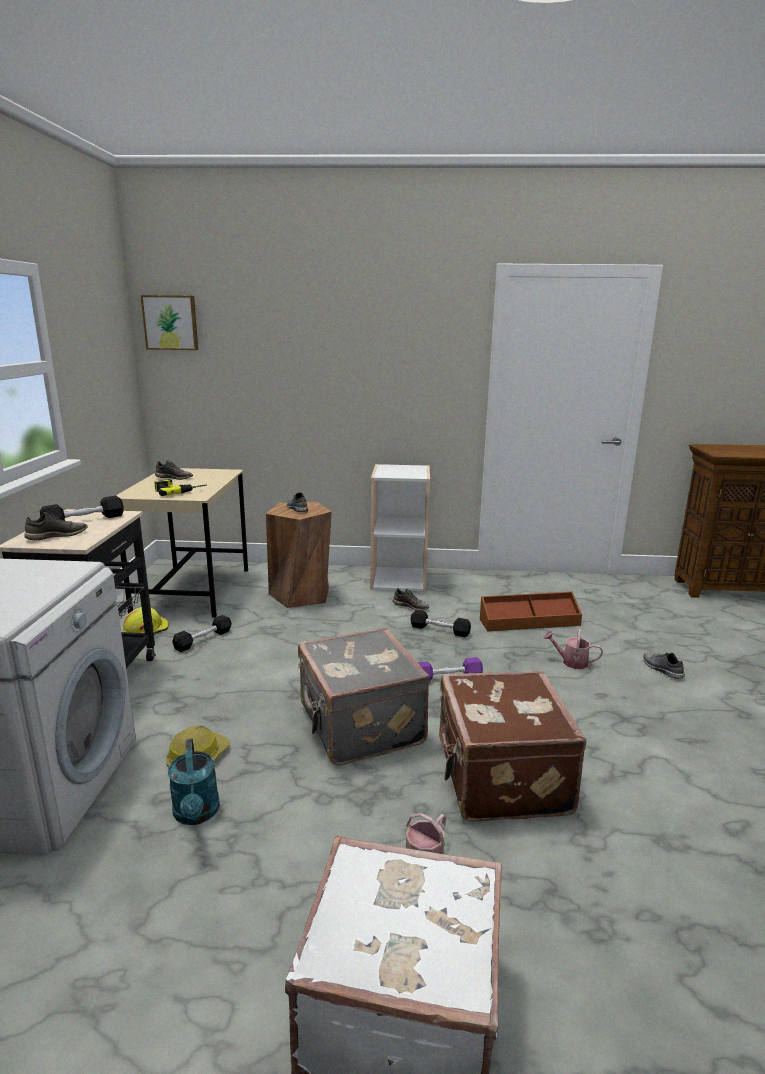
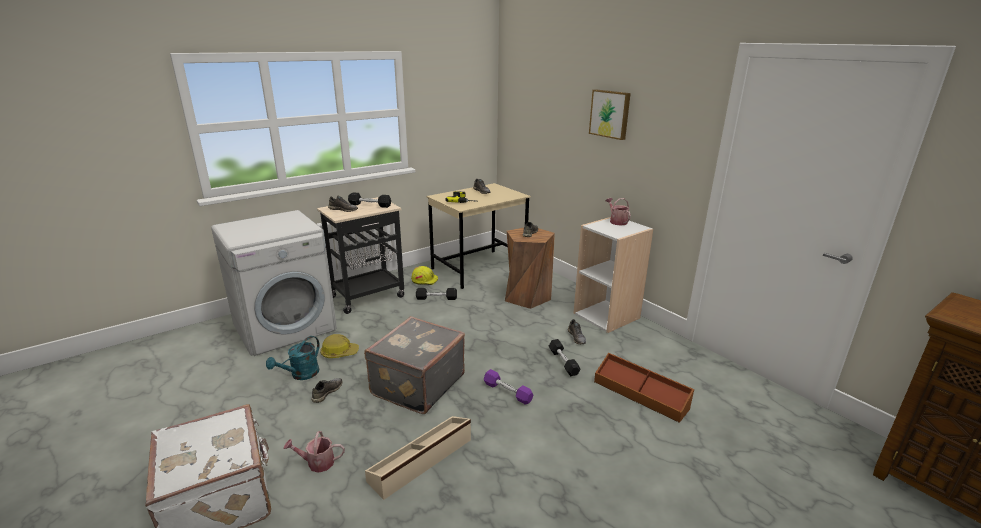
camera: 50 degrees right, 5 degrees up
(171, 322) = (515, 83): picture -> picture (610, 114)
(499, 777) = (422, 460): brown suitcase -> beige storage box
(571, 662) = (609, 439): watering can -> watering can (617, 221)
(661, 669) = (675, 496): grey shoe -> grey shoe (327, 392)

